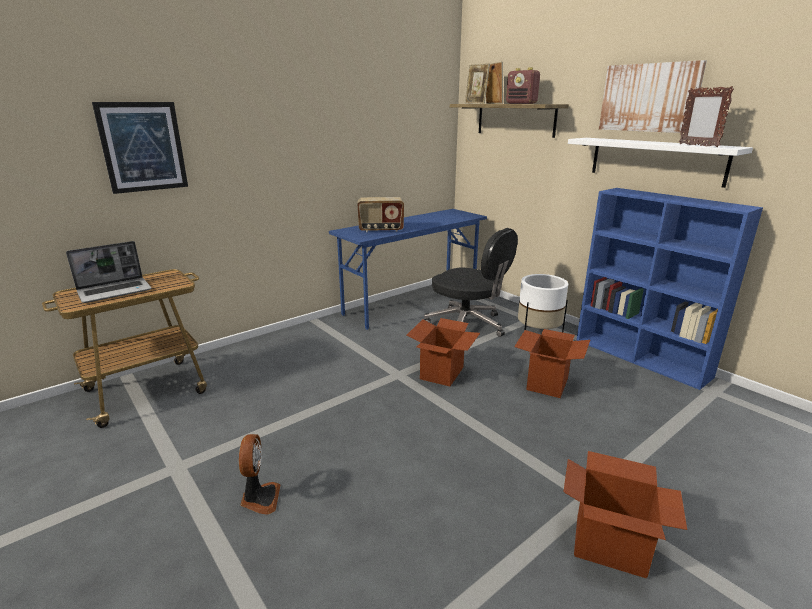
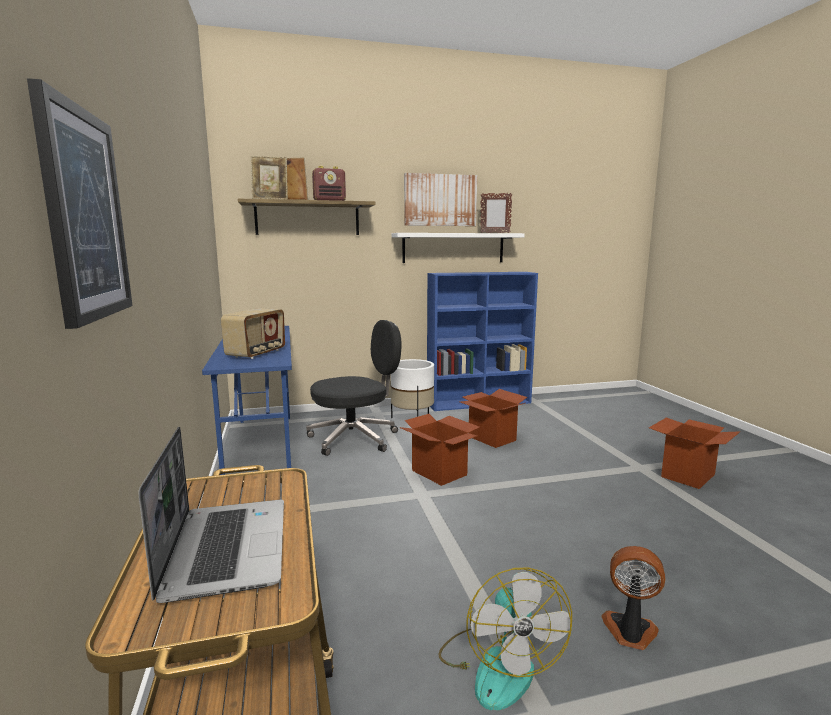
camera: 65 degrees left, 10 degrees down
(217, 443) = (498, 664): none -> fan

